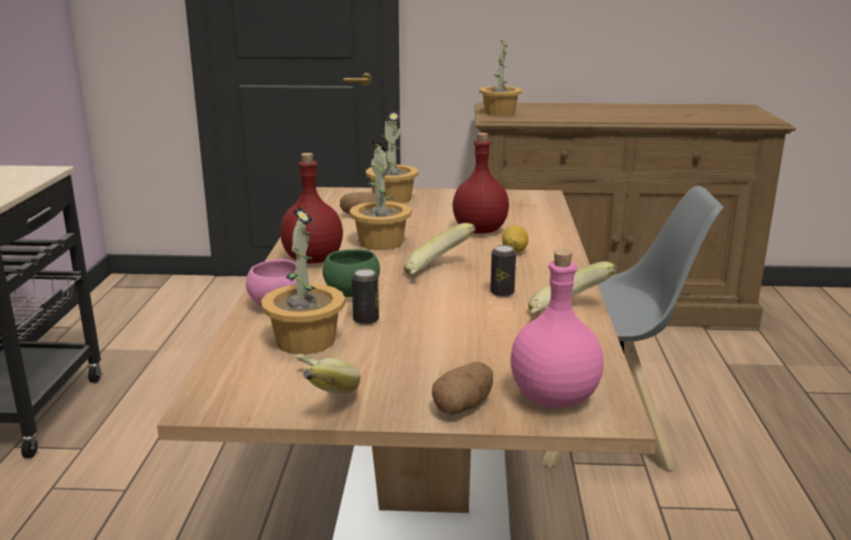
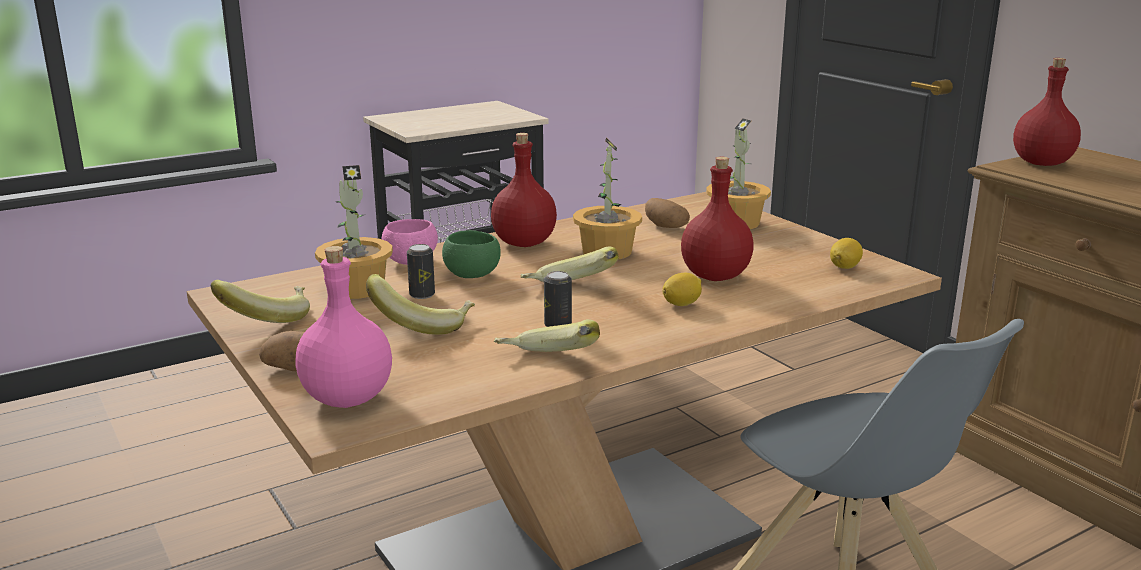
camera: 55 degrees right, 0 degrees up
(434, 335) = (423, 325): none -> banana
(499, 113) = (1041, 163): potted plant -> red bottle
(514, 201) = (844, 267): none -> lemon

